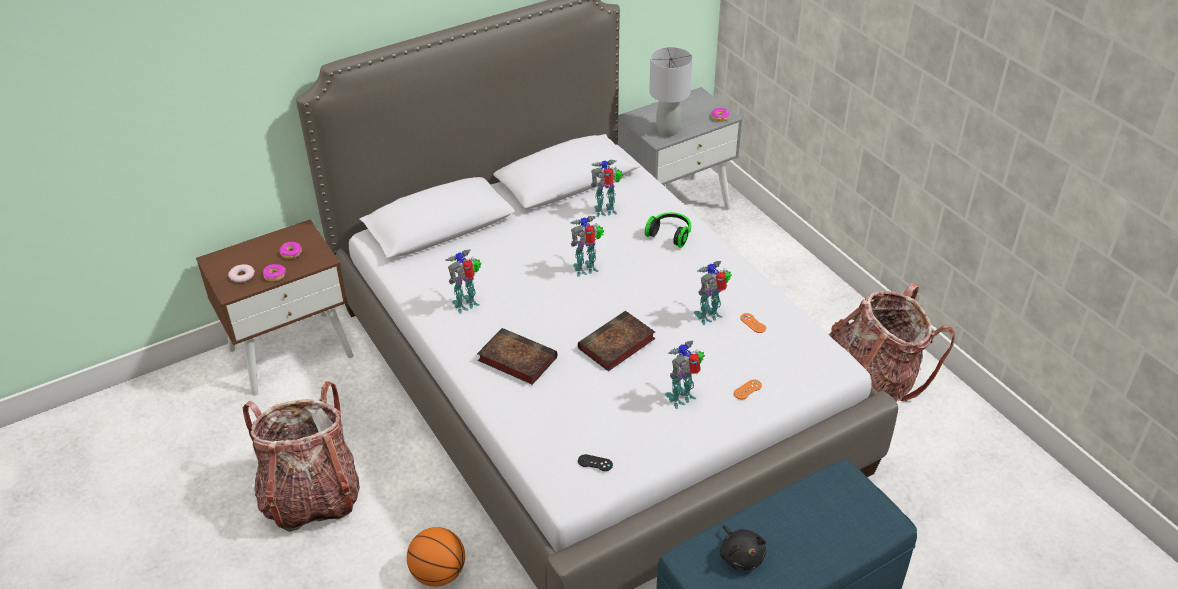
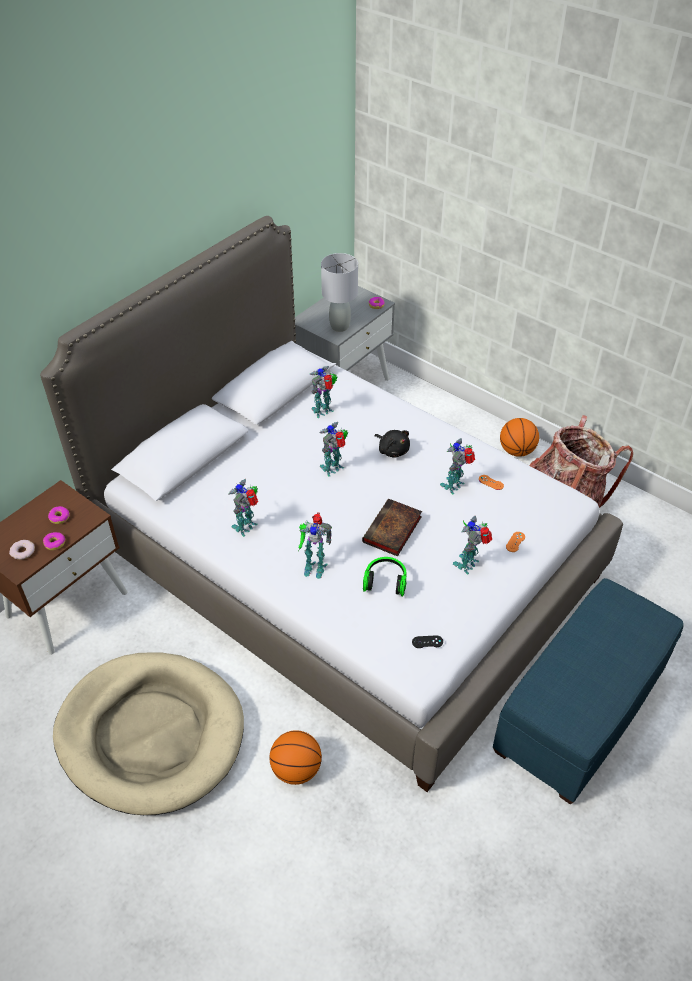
camera: 20 degrees left, 5 degrees up
(311, 497) = (151, 734): backpack -> beige dog bed
(515, 359) = (314, 566): book -> toy robot
(670, 234) = (387, 419): headphones -> headphones (385, 581)
(741, 556) = (568, 685): black plush toy -> black plush toy (392, 450)
(842, 316) = (516, 451): none -> basketball

